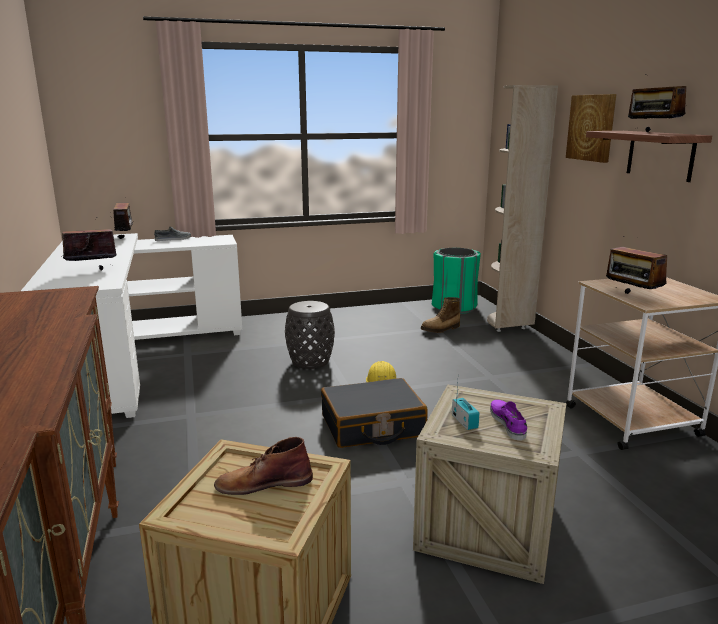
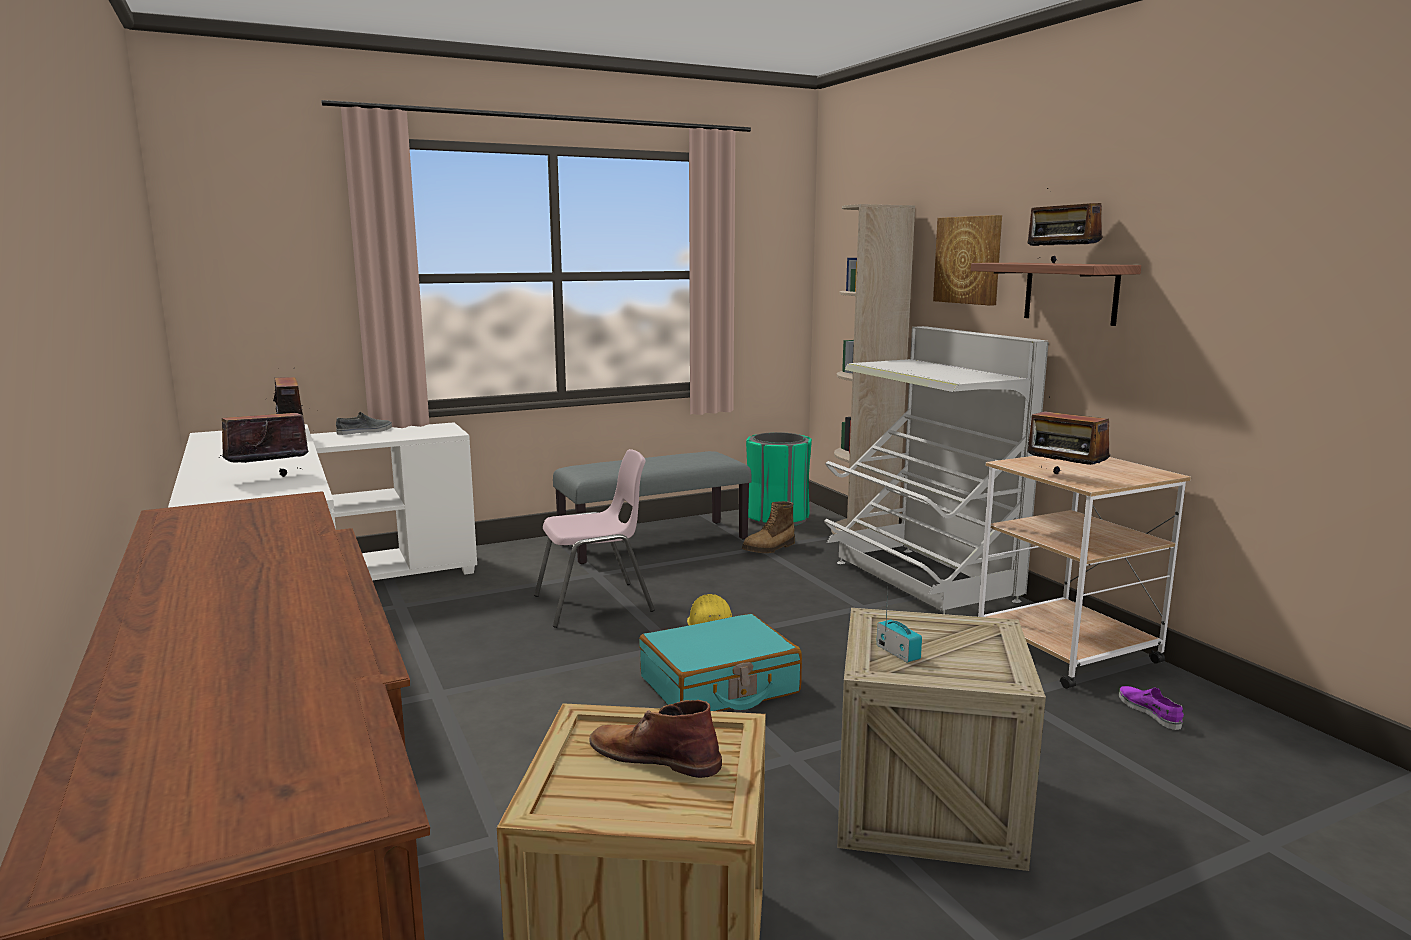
camera: 10 degrees left, 5 degrees down
(263, 483) = (654, 756): brown boot -> brown boot turned 45 degrees clockwise
(310, 361) = (595, 604): grey stool -> pink chair
(364, 319) = (654, 541): none -> grey bench
(372, 426) = (719, 686): black suitcase -> turquoise suitcase
(508, 423) = (956, 649): purple shoe -> purple shoe (1150, 711)
(538, 360) = (918, 582): none -> white shoe rack

